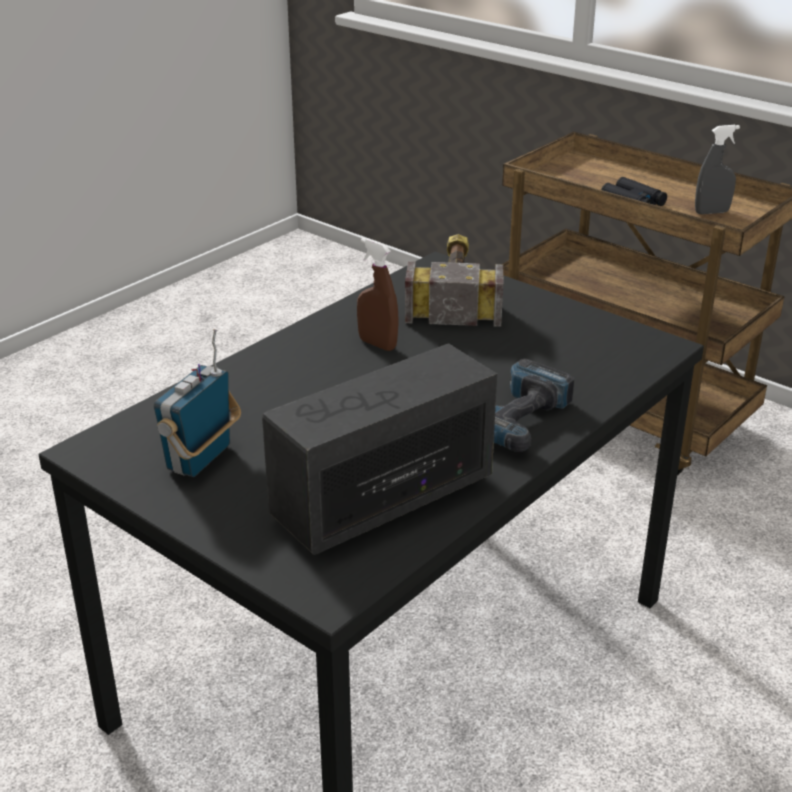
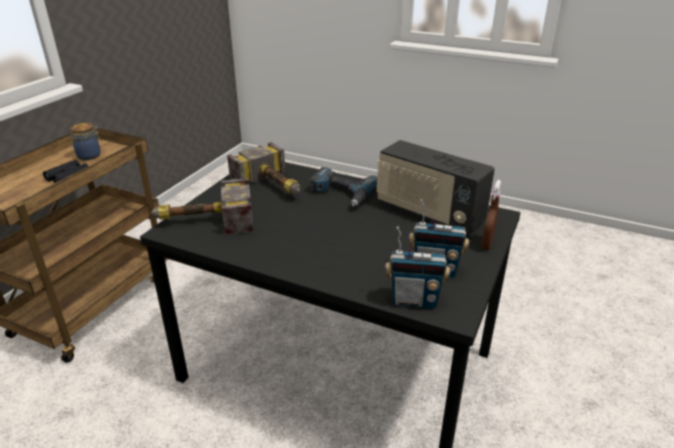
camera: 105 degrees left, 0 degrees up
(145, 423) = (414, 300): none -> radio
(377, 344) = (283, 236): brown spray bottle -> brown spray bottle (487, 244)
(556, 351) = (274, 186): none -> hammer
(711, 212) = (90, 156): grey spray bottle -> jar

